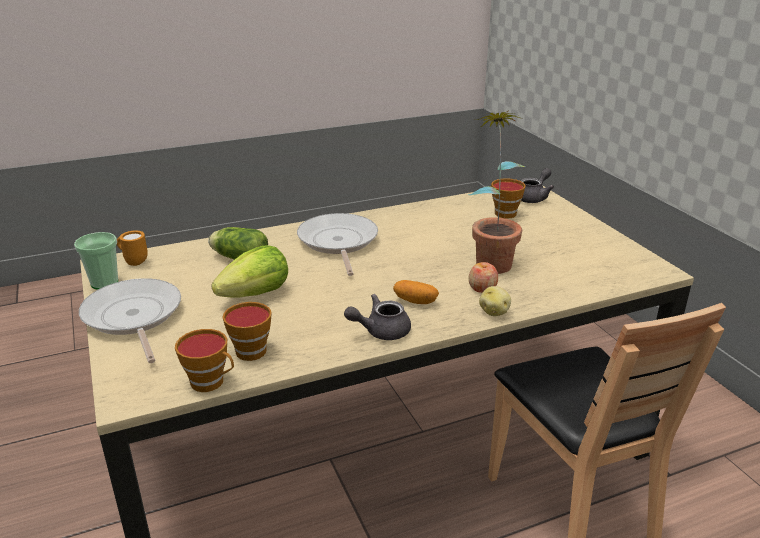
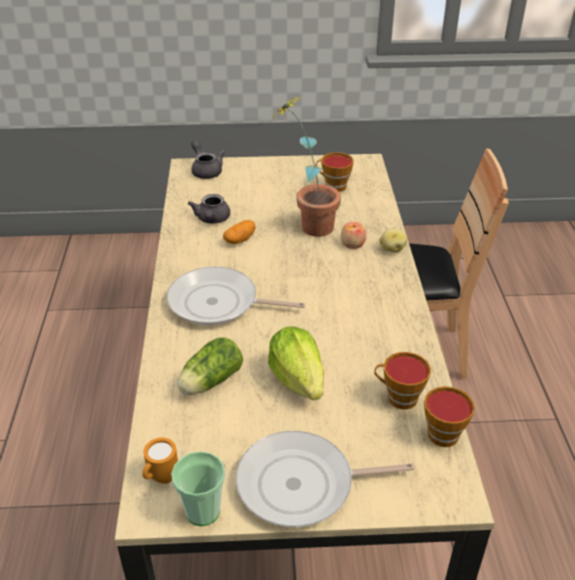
camera: 70 degrees left, 10 degrees up
(380, 331) = (397, 313): grey teapot -> grey teapot (212, 220)
(415, 301) = (357, 283): potato -> potato (240, 240)
(504, 212) = (224, 193): cup -> cup (333, 186)

